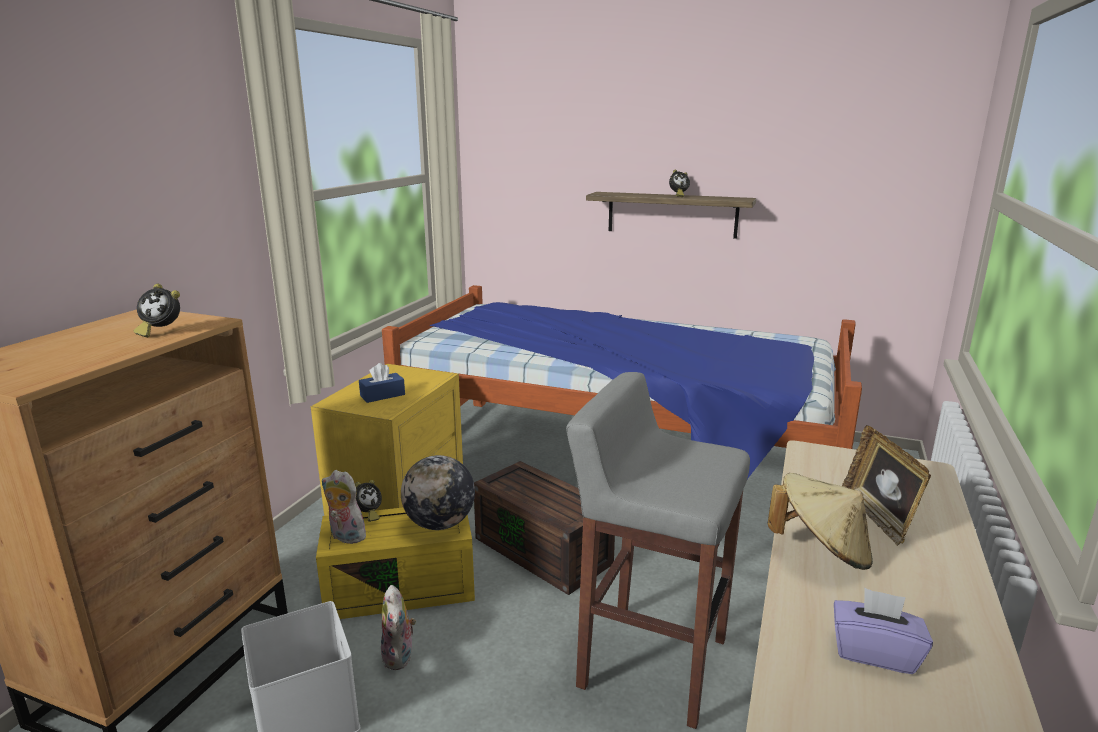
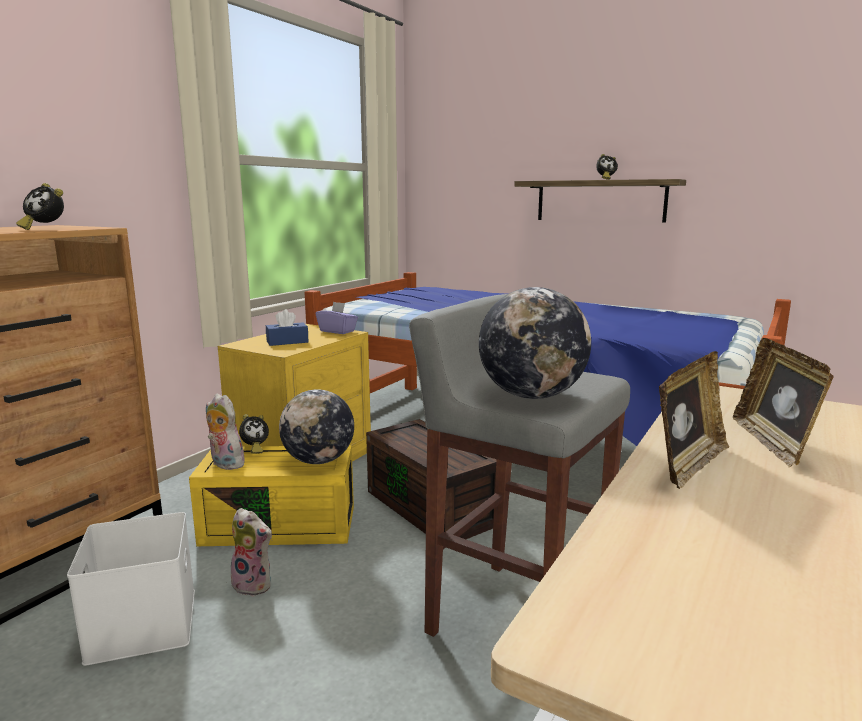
camera: 10 degrees right, 5 degrees down
(400, 656) = (255, 584): plush toy -> plush toy turned 60 degrees counterclockwise
(677, 484) = (531, 396): none -> globe
(821, 550) = (688, 465): beige hat -> picture frame
(874, 652) = (725, 561): purple tissue box -> purple tissue box (337, 331)

